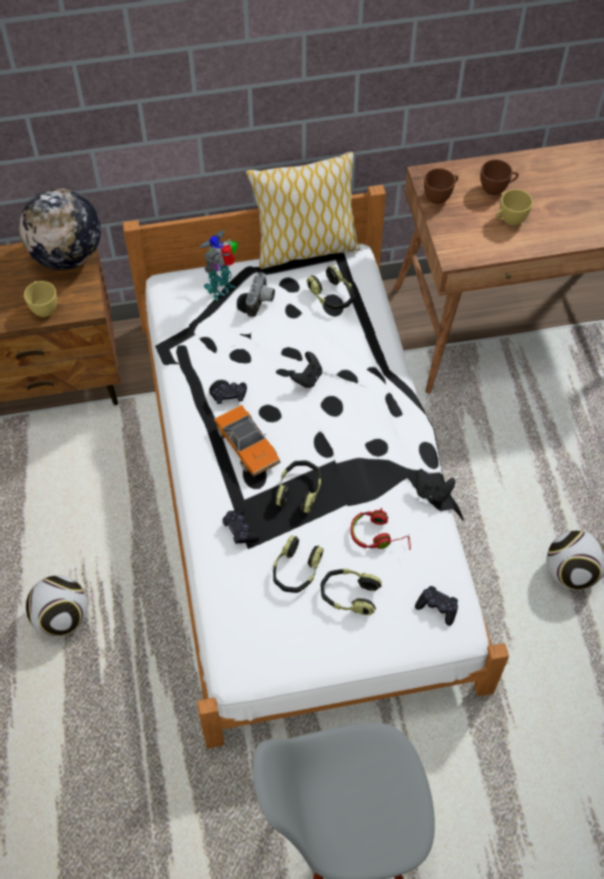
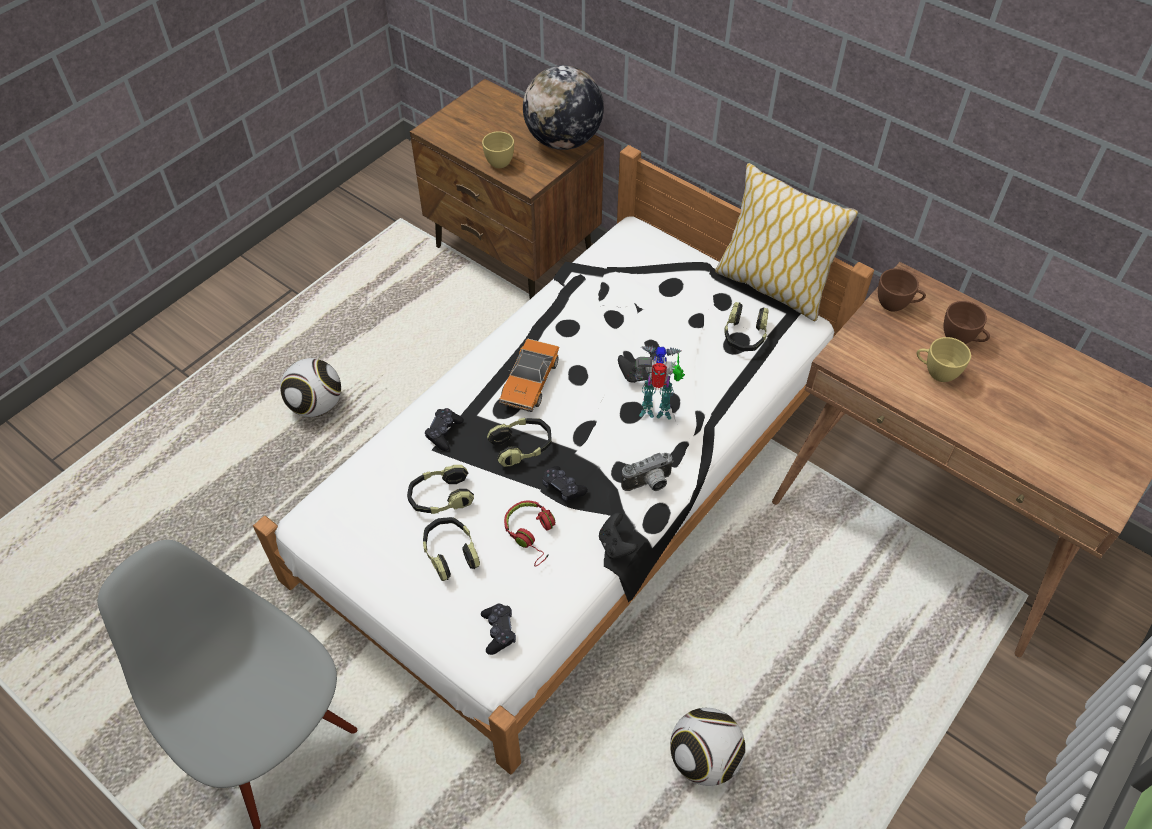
camera: 50 degrees right, 5 degrees down
(222, 289) = (666, 262): toy robot -> toy robot (657, 410)
(229, 395) = (566, 337): black game controller -> black game controller (563, 487)
(262, 302) = (681, 295): camera -> camera (649, 484)

